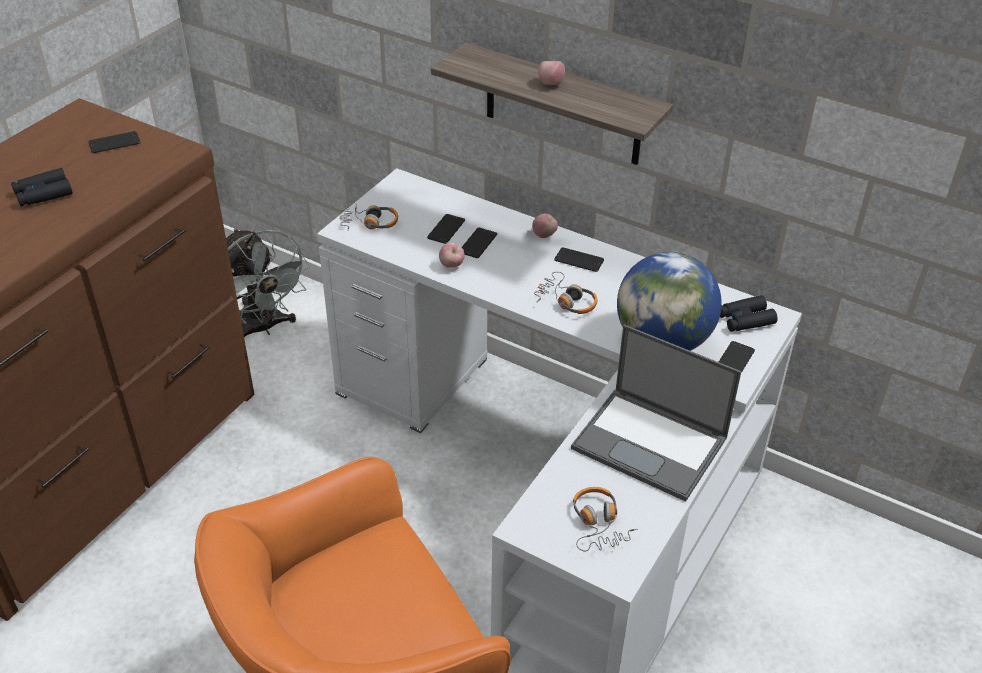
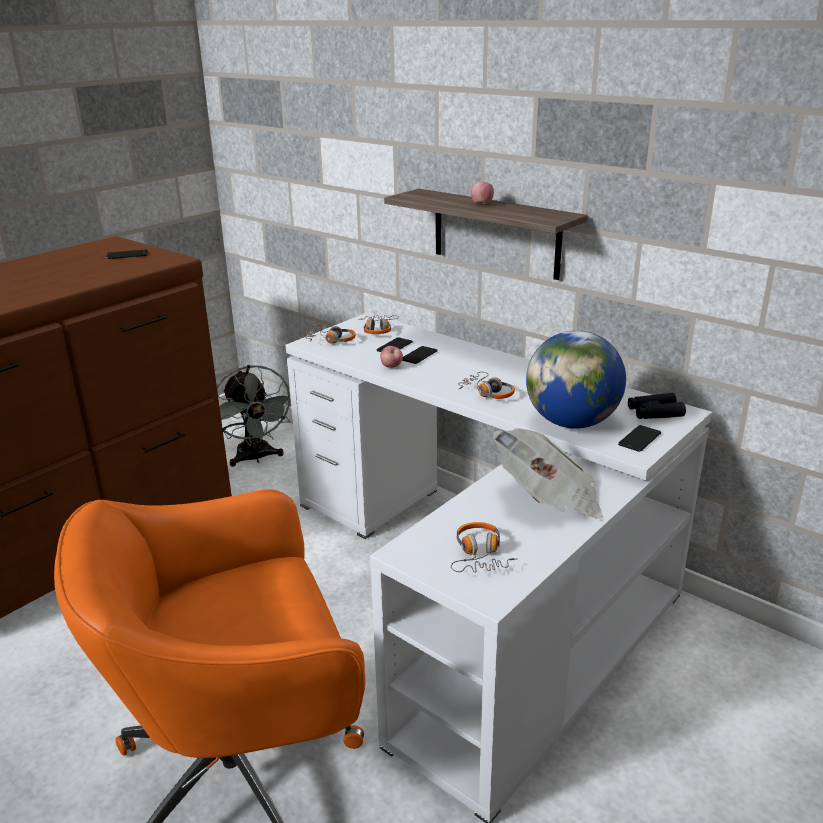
camera: 10 degrees right, 15 degrees down
(43, 194) = (54, 276): black binoculars -> none
(419, 200) = (378, 329): none -> headphones
(544, 235) = (479, 353): apple -> none
(579, 260) = (505, 369): phone -> none
(651, 443) = (548, 499): laptop -> newspaper

